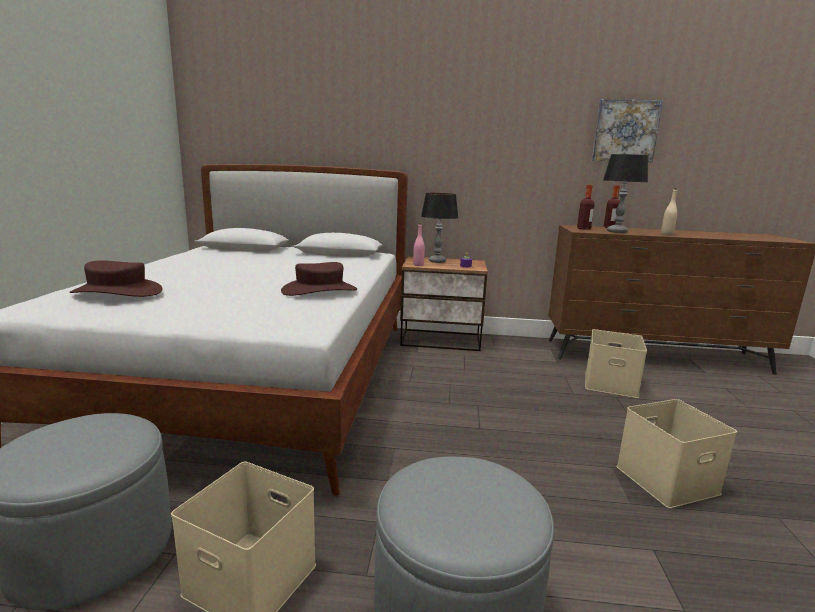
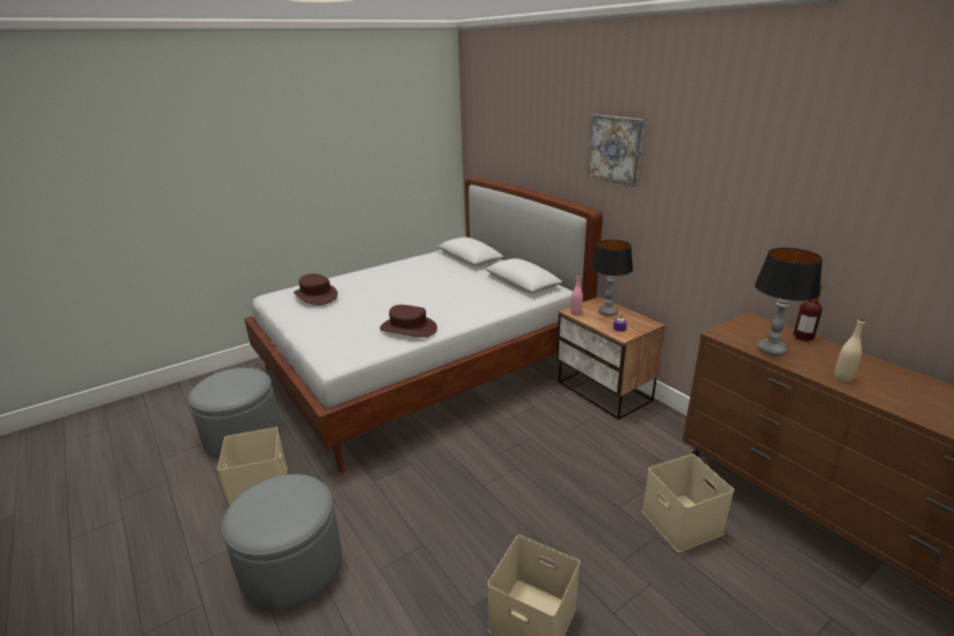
camera: 50 degrees right, 10 degrees up
(583, 228) = (746, 330): bottle -> none
(625, 131) = (857, 208): picture -> picture (616, 149)

